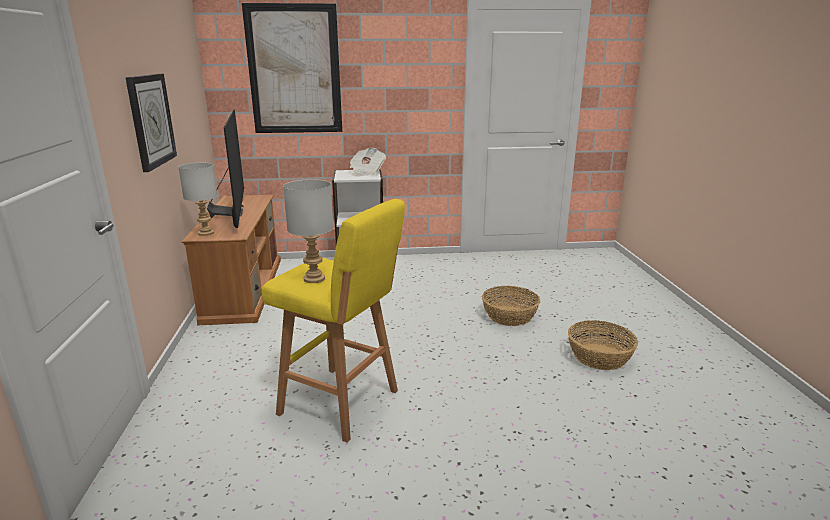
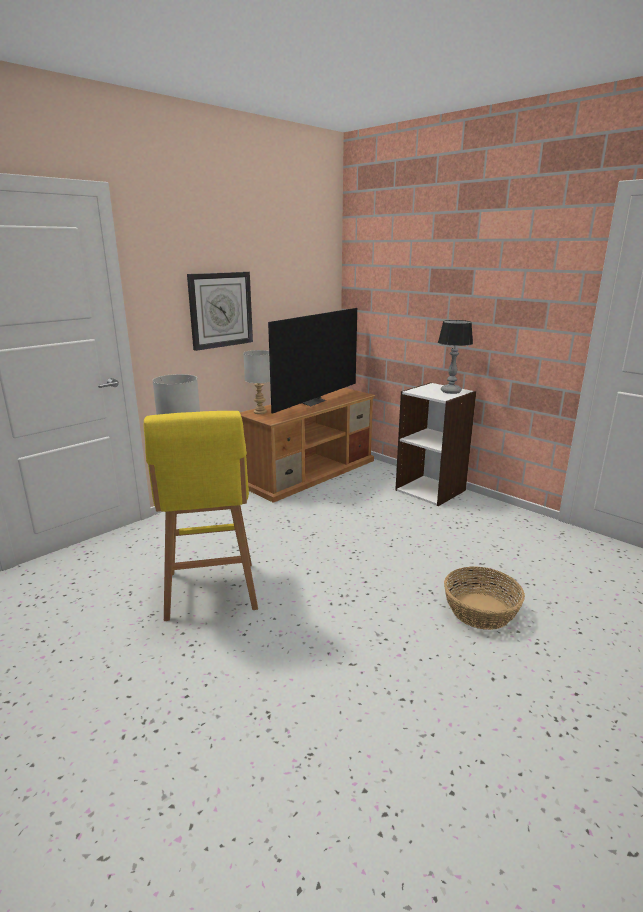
camera: 50 degrees right, 0 degrees up
(294, 70) = (410, 272): picture -> none
(366, 173) = (450, 391): newspaper -> table lamp
(599, 357) = (498, 721): basket -> none

